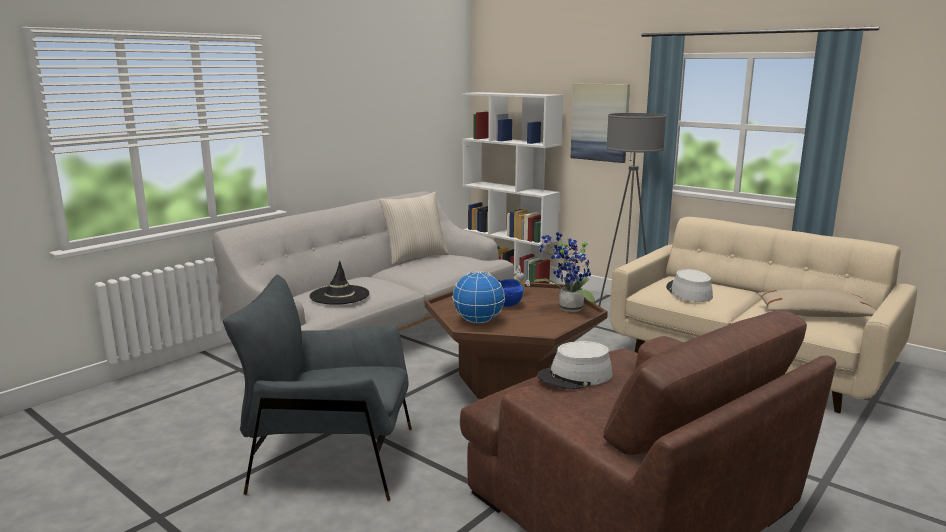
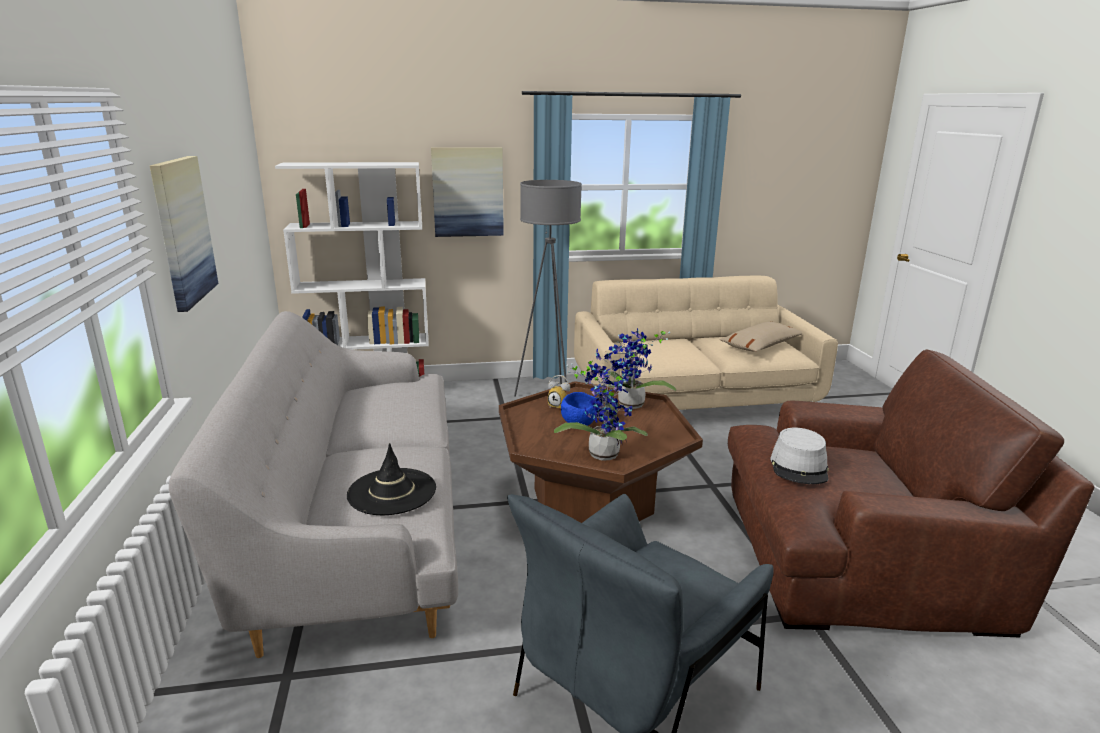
camera: 50 degrees left, 5 degrees up
(325, 119) = (182, 231): none -> picture
(415, 257) = (345, 404): beige pillow -> none
(478, 321) = (602, 452): globe -> potted plant
(688, 292) = (662, 354): grey hat -> none

